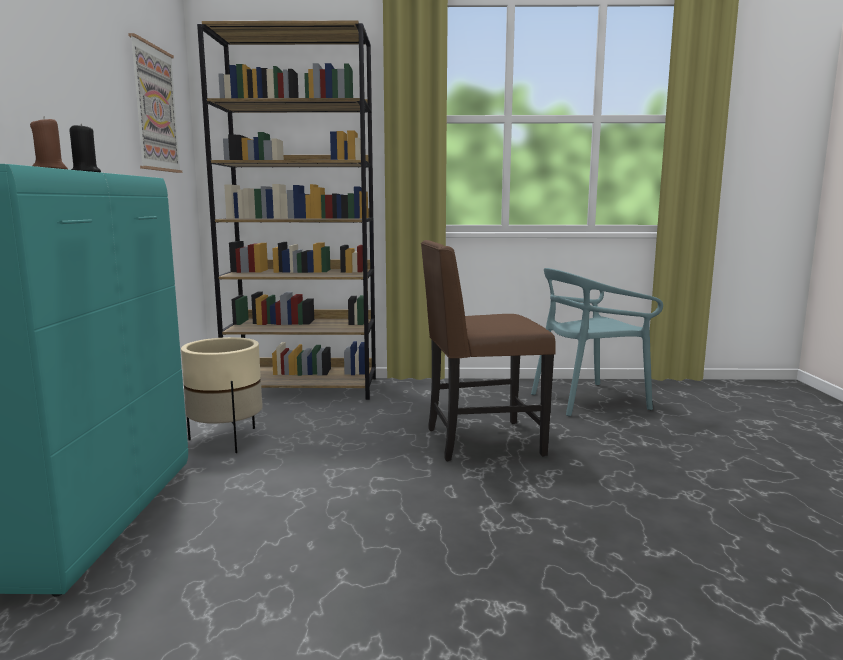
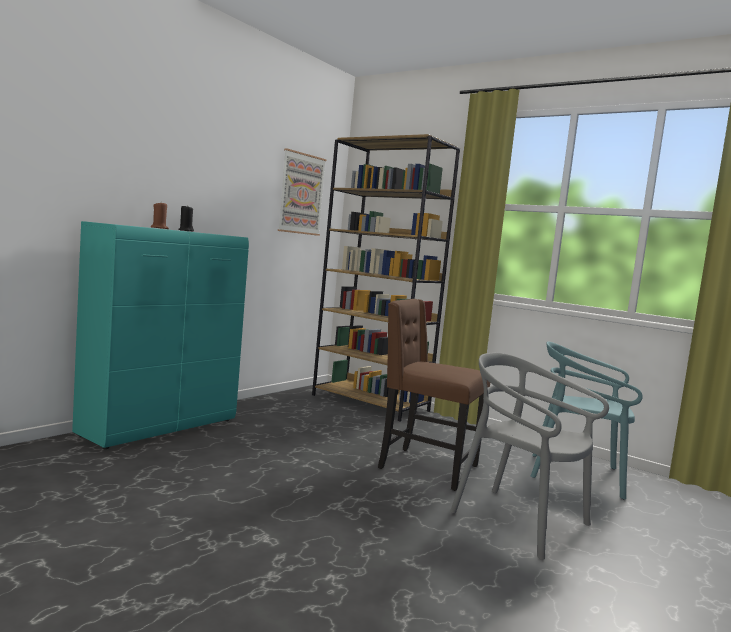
camera: 35 degrees right, 5 degrees down
(227, 440) = (276, 415): beige planter -> none
(637, 463) = (519, 521): none -> grey chair

